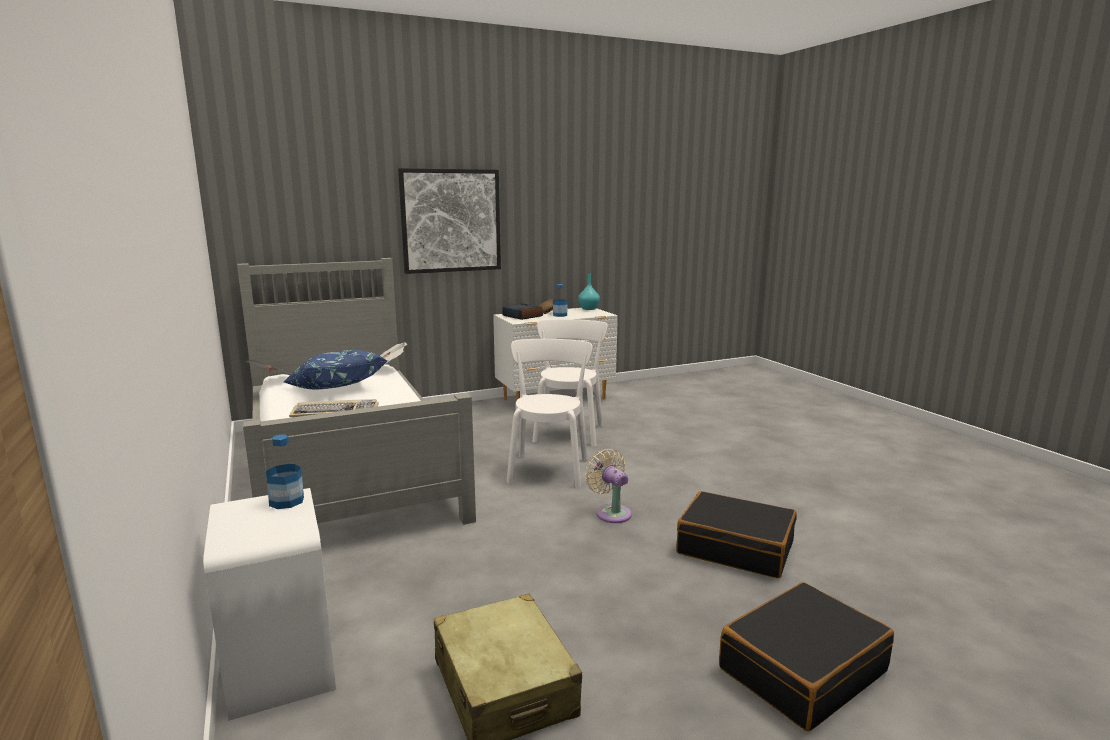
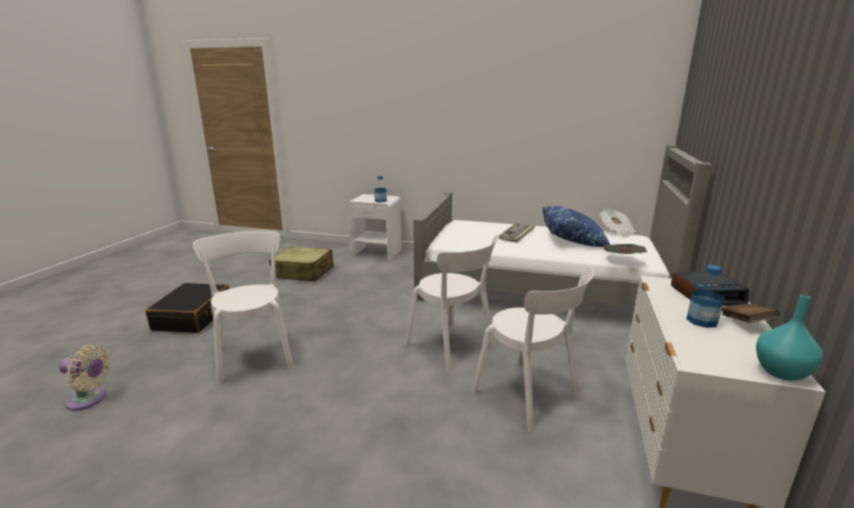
camera: 130 degrees right, 5 degrees up
(451, 221) = (753, 128): picture -> none
(611, 513) = (357, 338): beige fan -> beige fan (89, 400)
(735, 548) = (254, 355): black suitcase -> white chair

